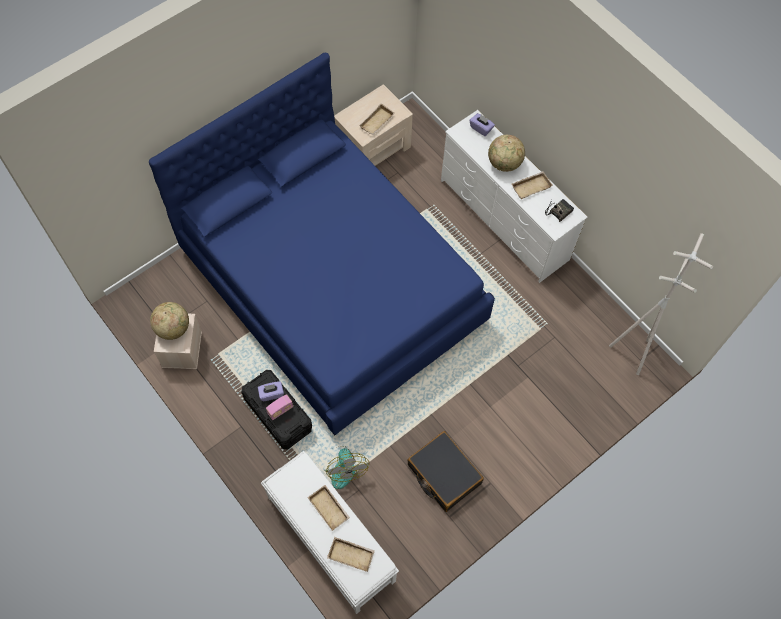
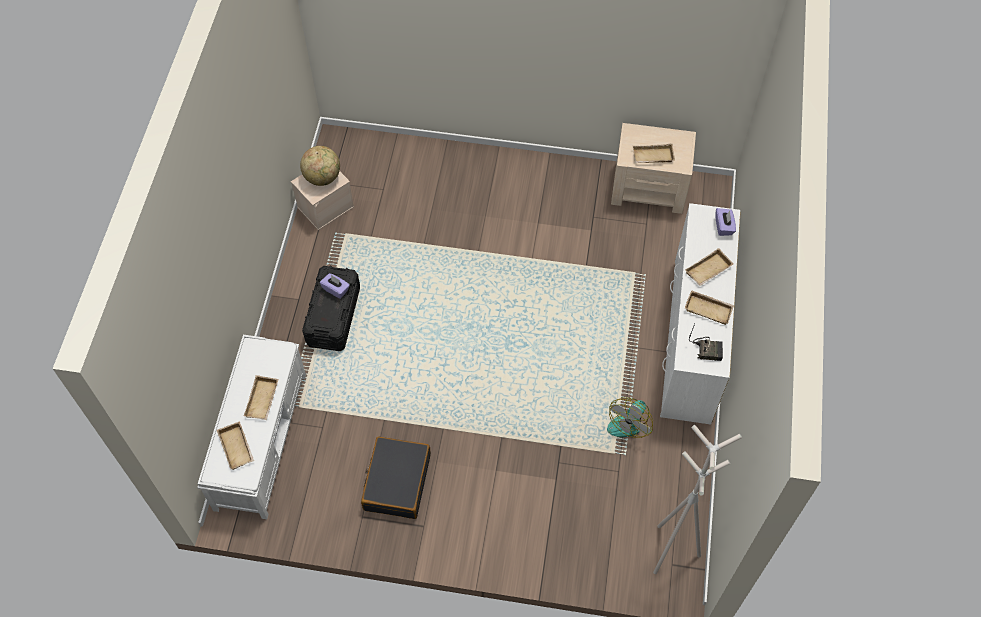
camera: 50 degrees right, 5 degrees down
(280, 410) = (327, 307): radio -> none
(332, 285) = (487, 262): blue bed -> none
(341, 467) = (330, 398): fan -> fan (629, 420)
(504, 163) = (708, 271): globe -> beige tray

